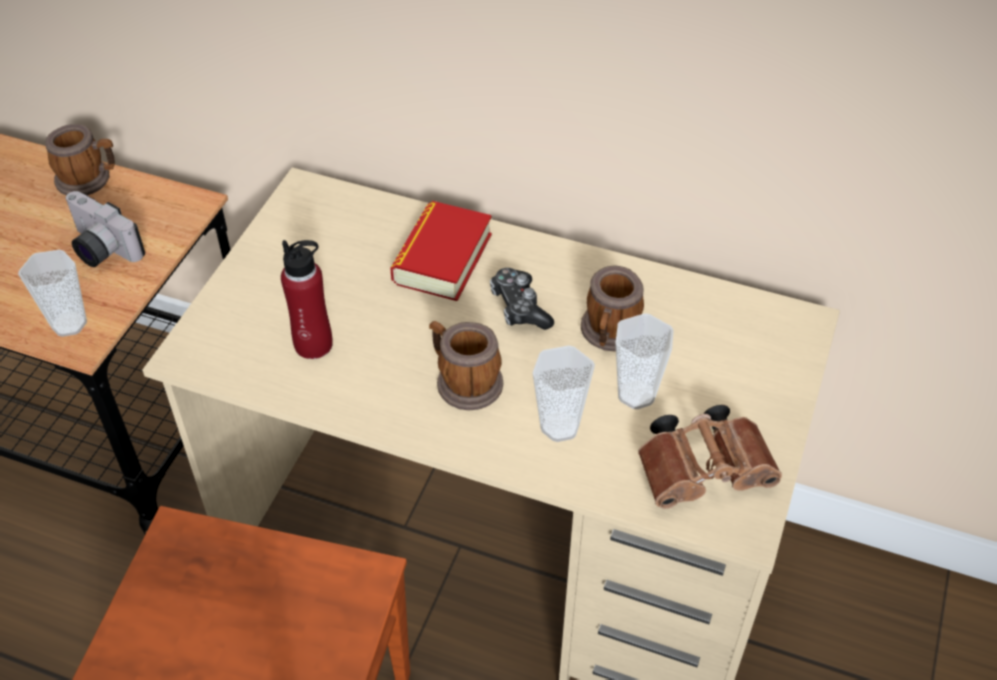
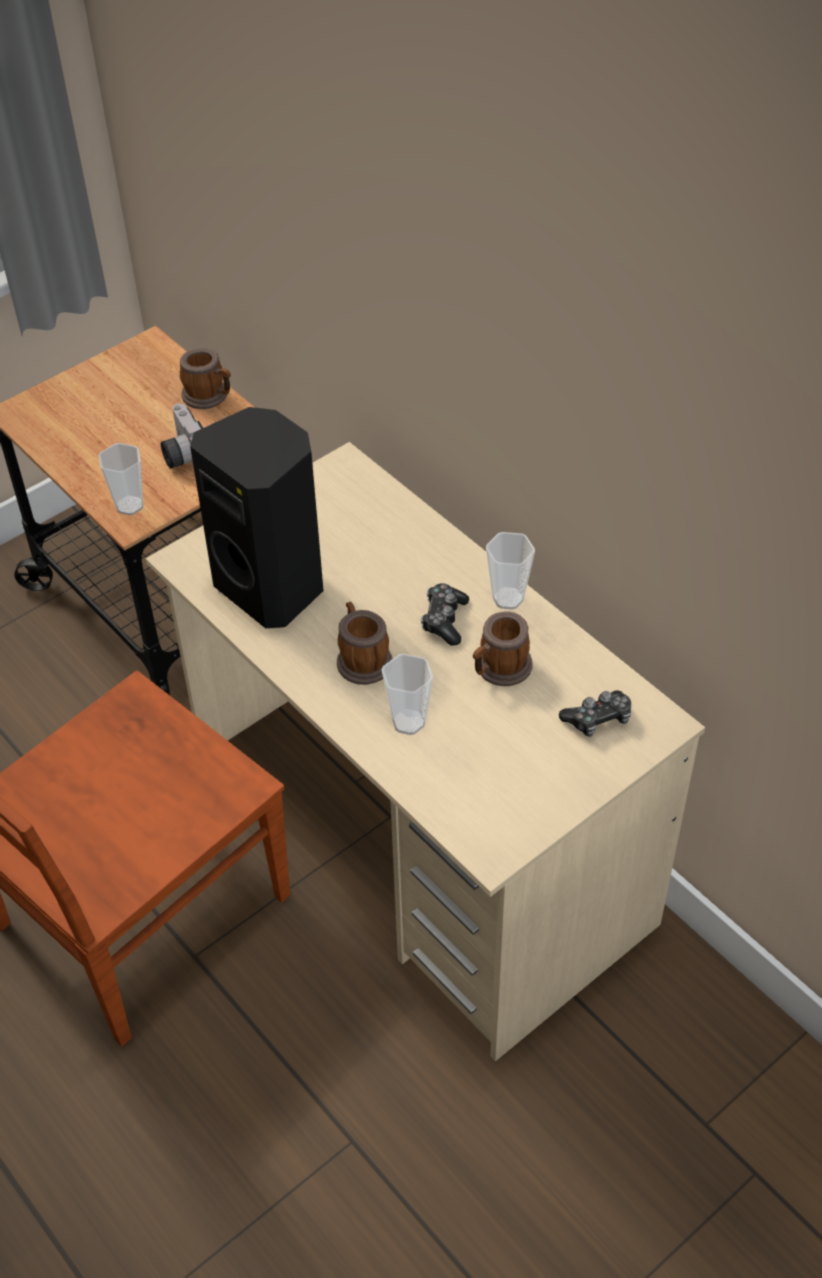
camera: 30 degrees right, 0 degrees up
(313, 344) = (273, 587): red bottle -> black speaker
(442, 258) = (412, 559): book -> none
(636, 394) = (484, 723): cup -> cup (508, 598)
(706, 471) = (494, 802): brown binoculars -> none
(740, 344) = (598, 719): none -> game controller

